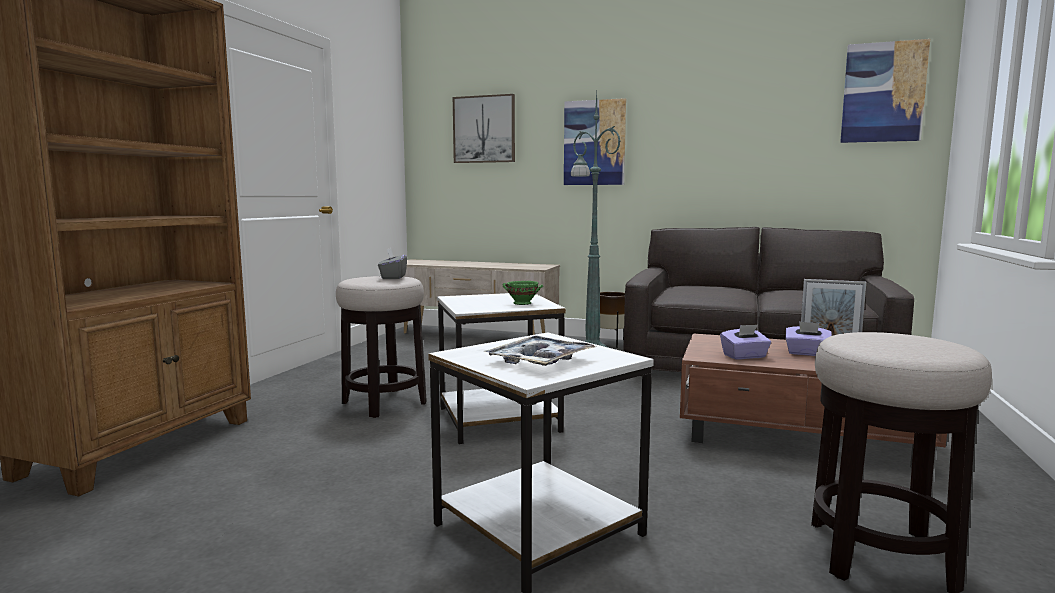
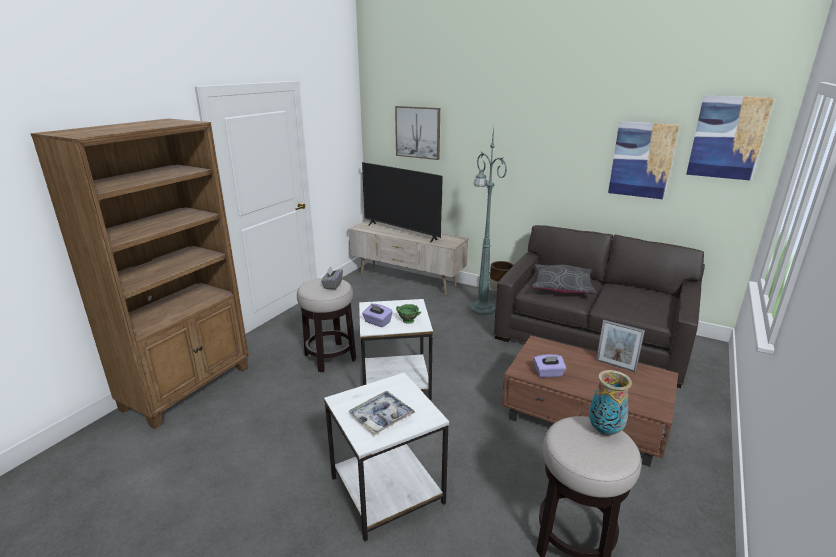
camera: 10 degrees right, 15 degrees up
(465, 263) = (401, 232): none -> television
(594, 143) = (497, 152): picture -> picture (642, 160)
(709, 291) = (562, 286): none -> grey pillow
(807, 353) = (594, 373): purple tissue box -> purple tissue box (377, 322)
(907, 335) = (605, 430): none -> vase

